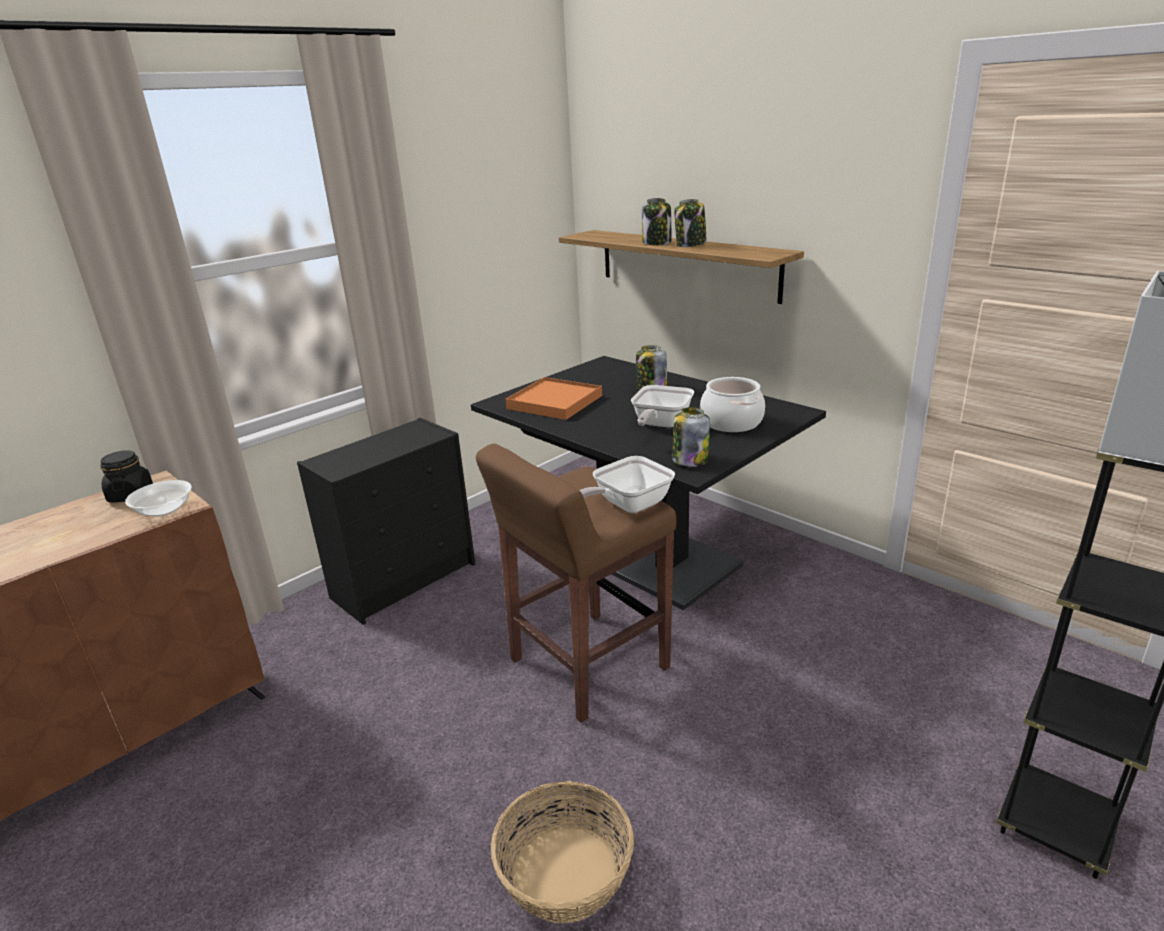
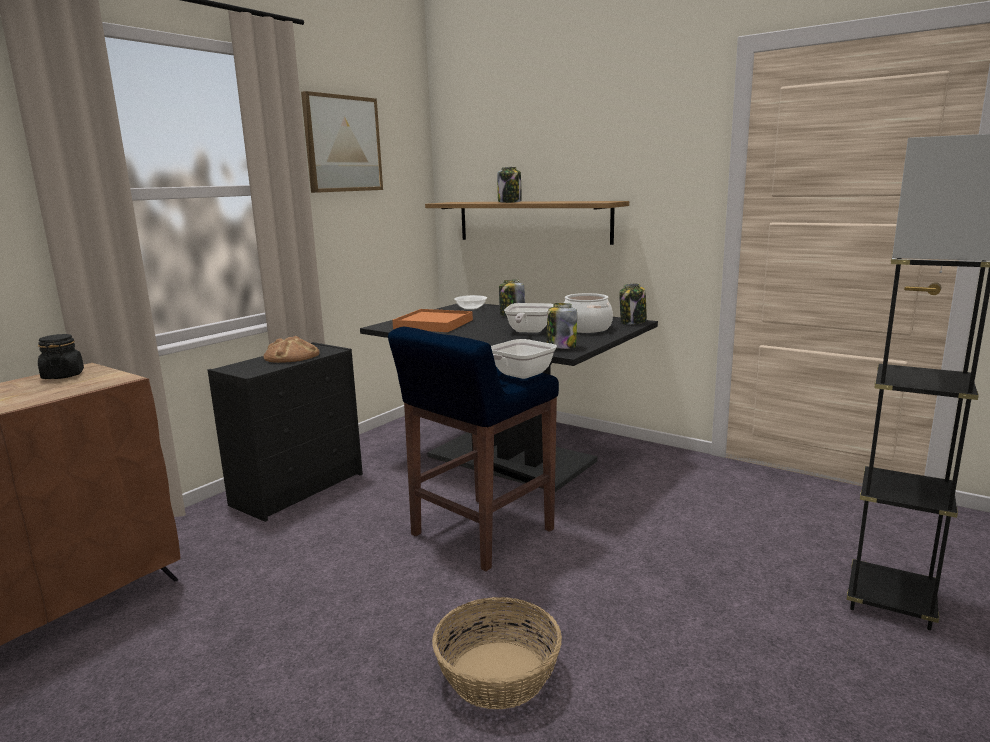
camera: 10 degrees left, 10 degrees down
(164, 510) = (101, 381): bowl -> bowl (470, 308)
(390, 443) = (291, 356): none -> bread
(454, 174) = (342, 144): none -> picture
(586, 665) = (480, 533): brown stool -> blue stool
(690, 245) = (538, 201): jar -> jar (633, 322)

